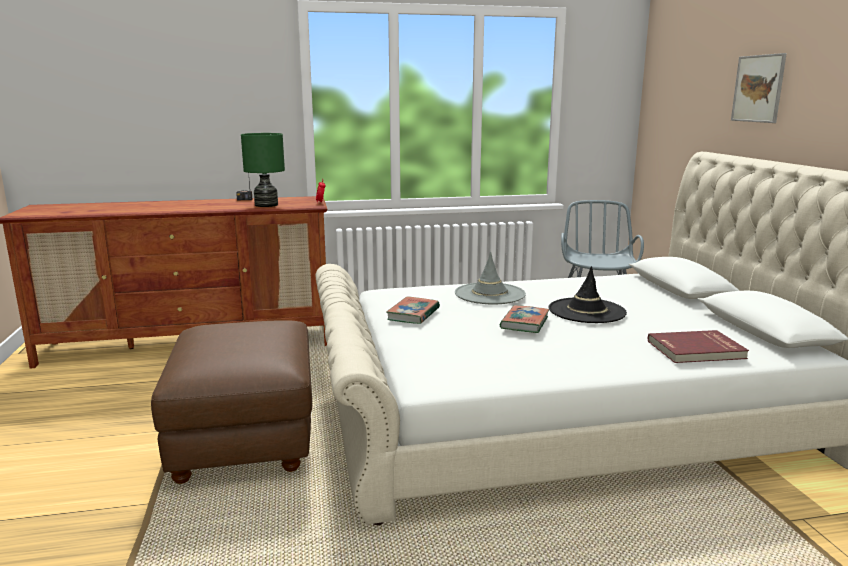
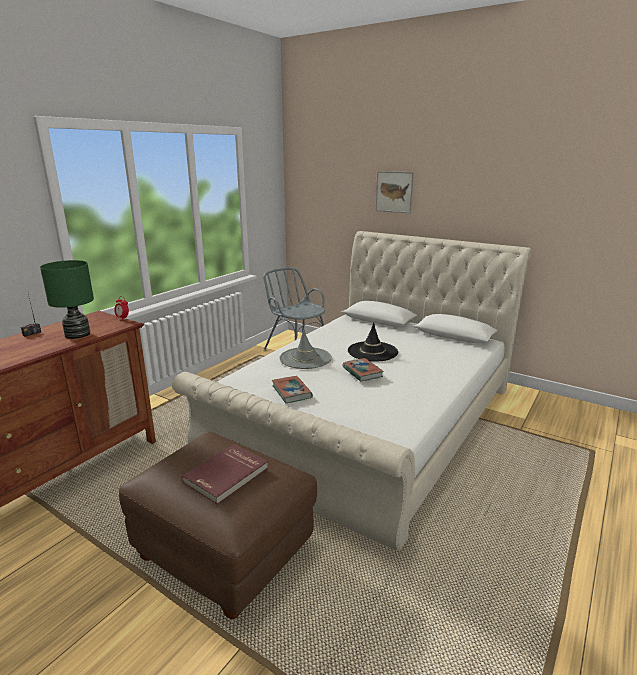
camera: 45 degrees left, 5 degrees up
(696, 350) = (456, 358): red book -> red book (227, 475)

